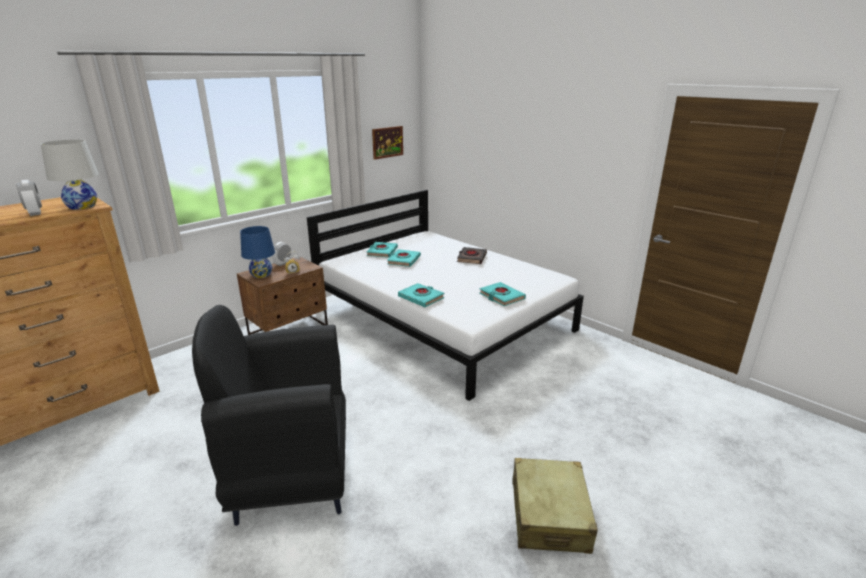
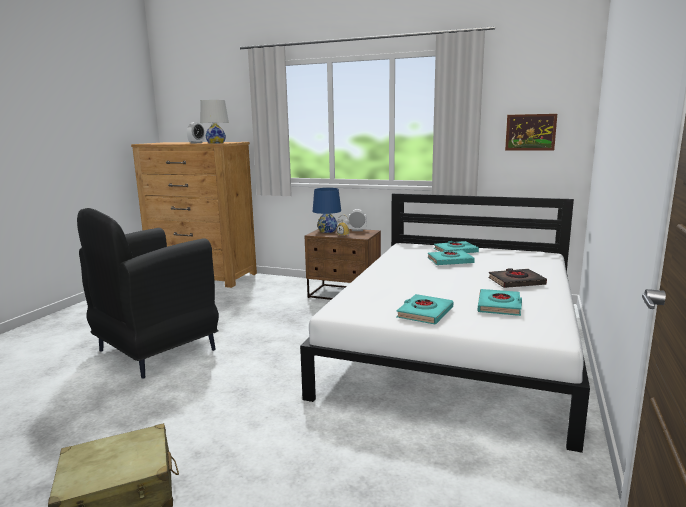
camera: 65 degrees right, 10 degrees down
(291, 475) = (155, 351): black armchair -> black armchair turned 105 degrees counterclockwise
(421, 298) = (368, 283): turquoise book -> turquoise book (499, 306)

